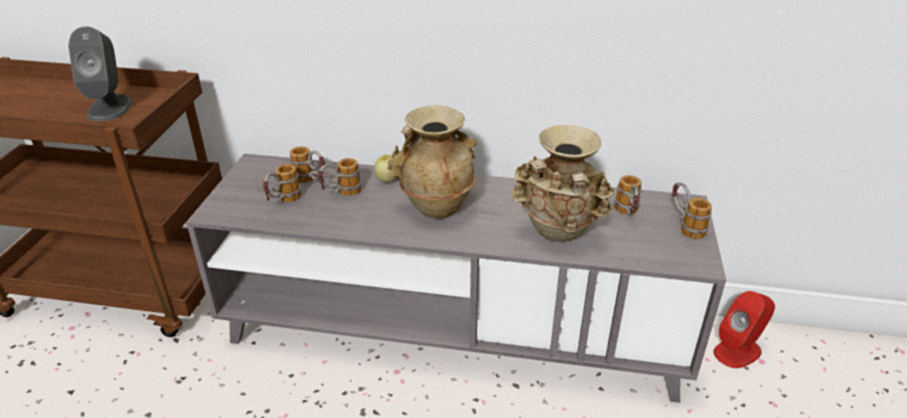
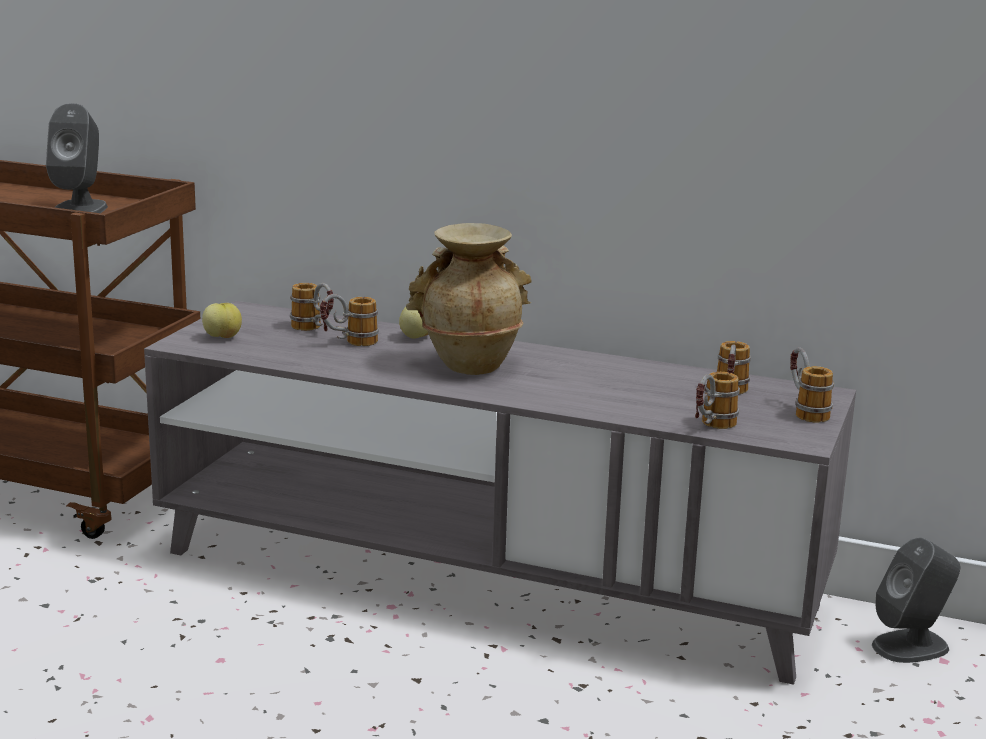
camera: 10 degrees right, 15 degrees down
(244, 199) = (222, 337): none -> apple
(283, 201) = (271, 343): mug -> mug (711, 427)
(558, 233) = (623, 400): beige vase -> none
(737, 351) = (911, 646): red speaker -> grey speaker

